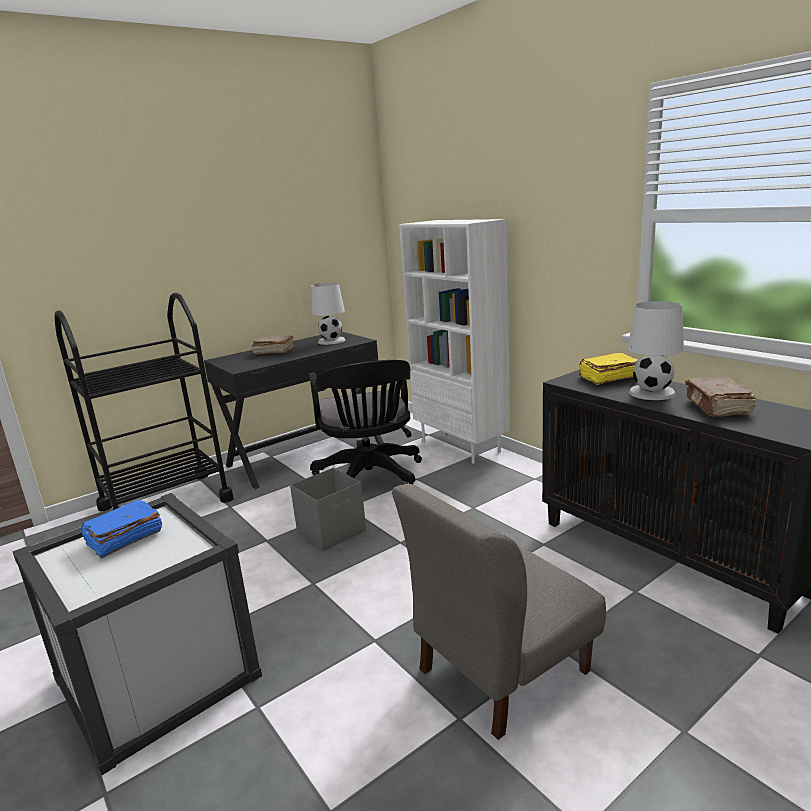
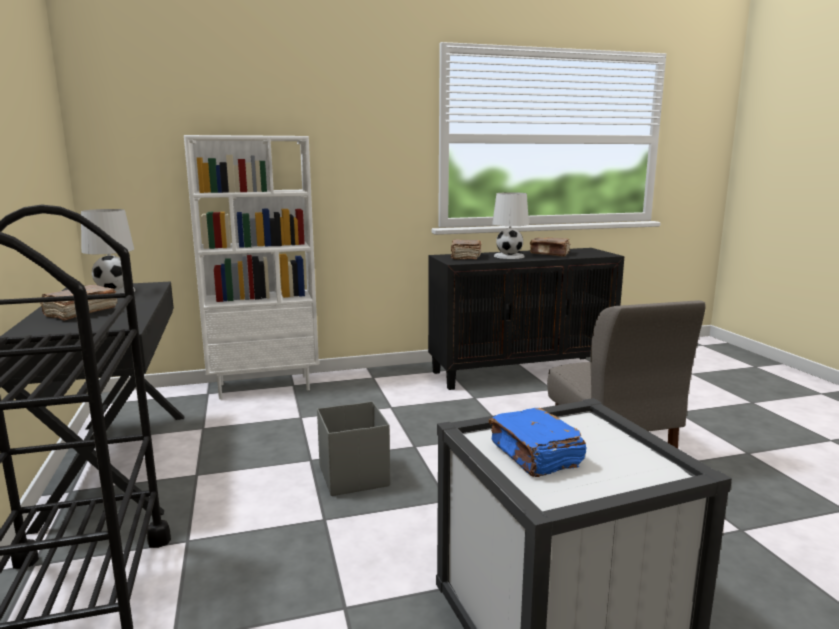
camera: 70 degrees left, 5 degrees down
(370, 479) = (263, 438): black office chair -> none
(608, 378) = (465, 256): yellow book -> brown book

